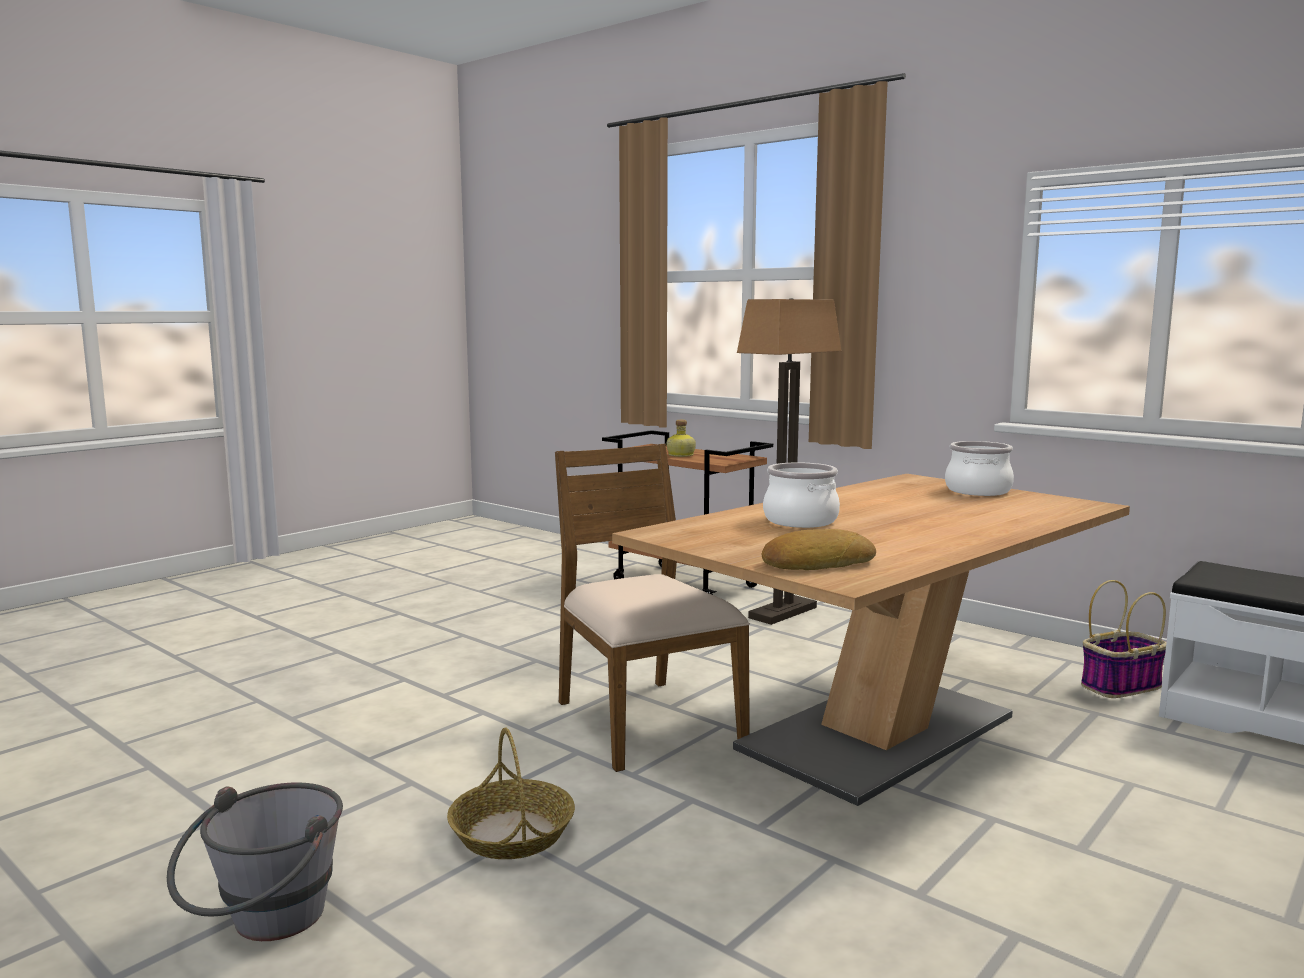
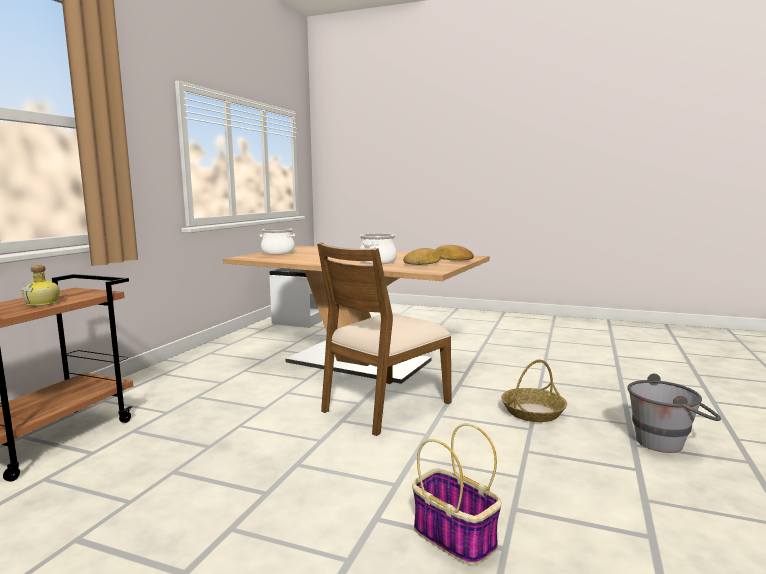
camera: 110 degrees left, 0 degrees up
(768, 540) = (423, 262): none -> bread
(782, 612) = (158, 394): floor lamp -> none
(1121, 686) = (278, 330): basket -> basket (452, 536)

